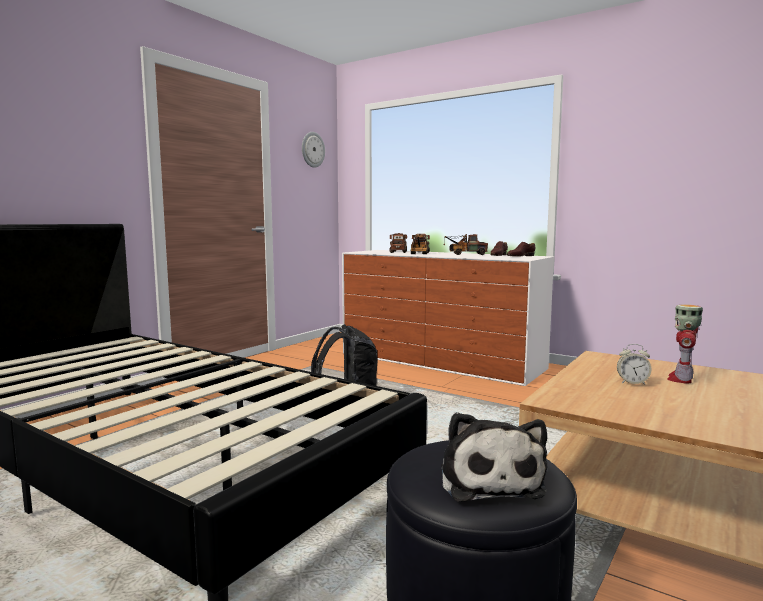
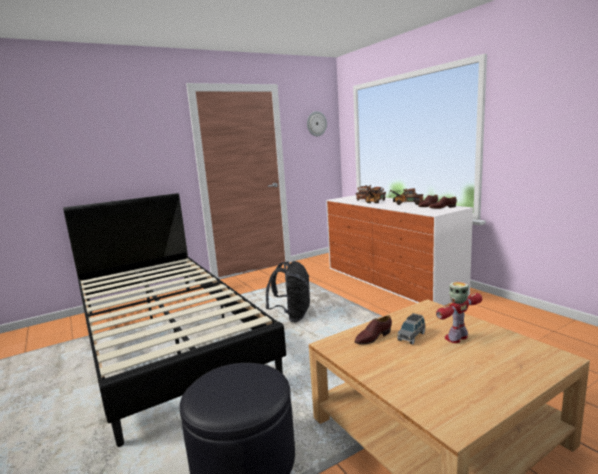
camera: 25 degrees right, 5 degrees up
(489, 480) = (228, 396): plush toy -> none
(590, 388) = (373, 337): none -> brown shoe
(632, 383) = (411, 336): alarm clock -> grey toy car

